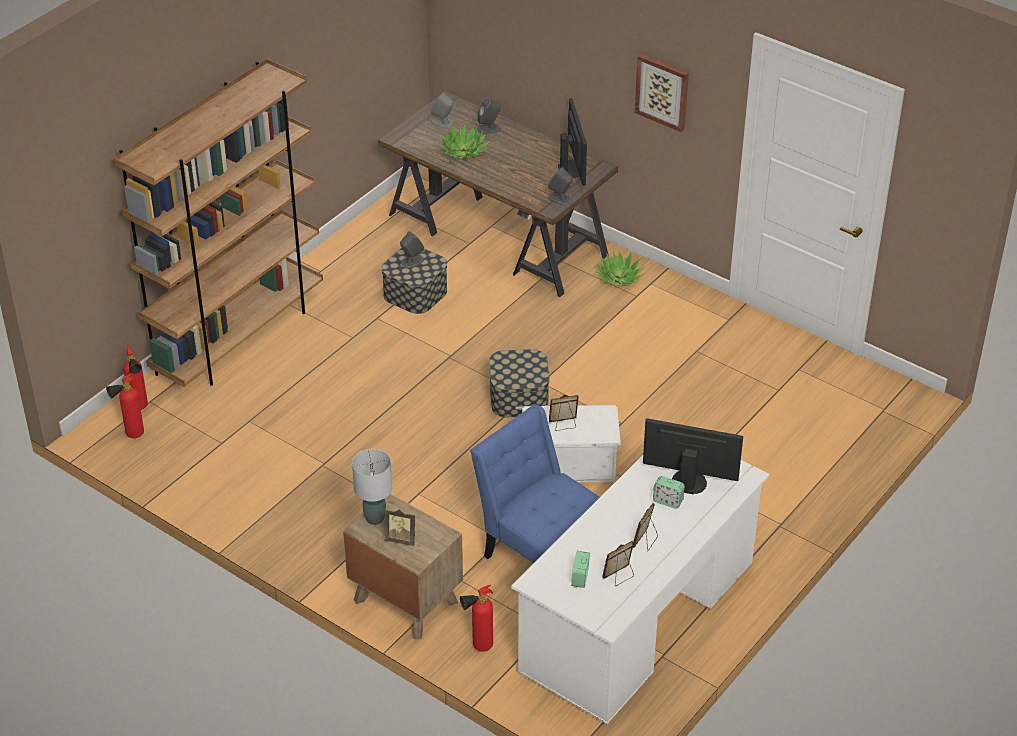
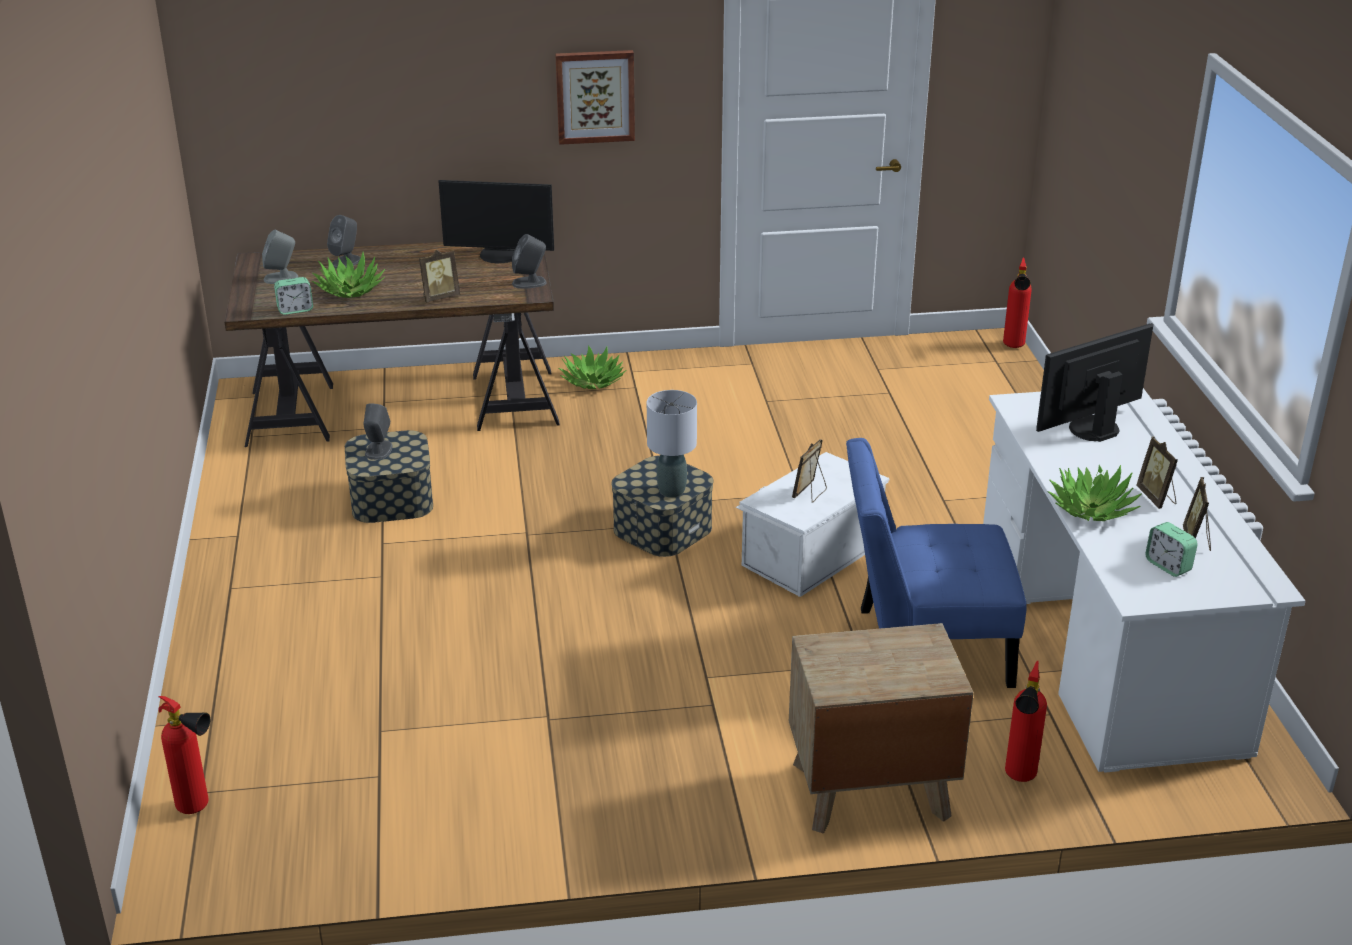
camera: 45 degrees left, 10 degrees down
(131, 436) = (232, 847): fire extinguisher -> fire extinguisher (1013, 348)
(239, 337) = (227, 653): brown bookcase -> none
(375, 518) = (827, 669): grey table lamp -> grey table lamp (672, 491)
(401, 539) = (892, 670): picture frame -> picture frame (439, 297)
(573, 169) = (499, 256): monitor -> monitor turned 150 degrees clockwise
(600, 524) = (1091, 508): none -> potted plant
(668, 501) = (1108, 454): alarm clock -> alarm clock (295, 310)

